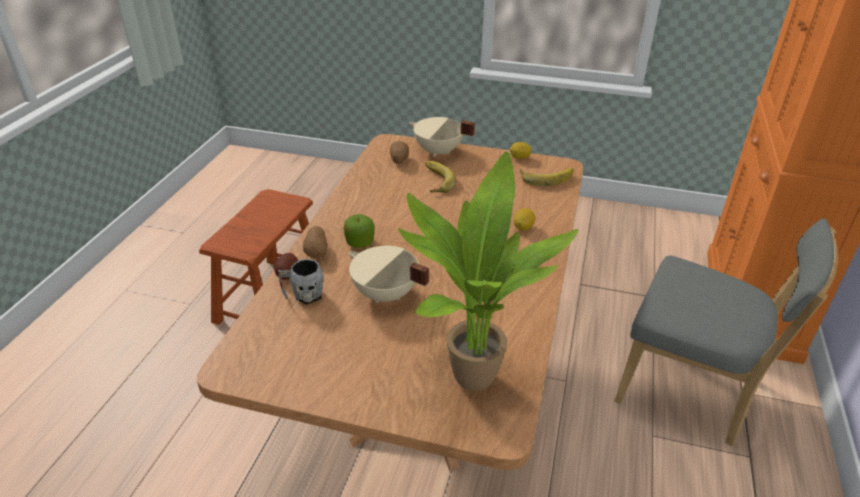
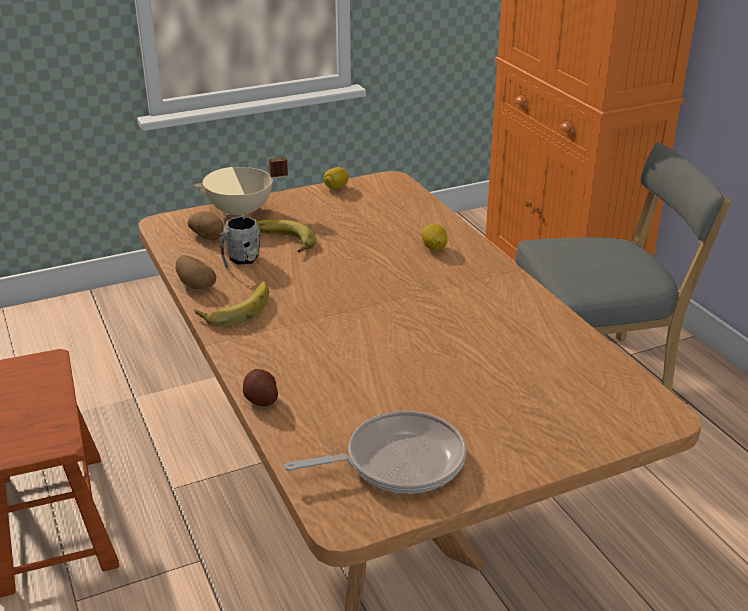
camera: 40 degrees left, 5 degrees down
(299, 354) = (397, 461): none -> frying pan
(303, 296) = (314, 410): grey mug -> grey mug (239, 260)
(317, 251) = (259, 362): potato -> potato (195, 284)
(360, 242) = (293, 332): apple -> none
(385, 294) = (397, 365): beige cooking pot -> none
(467, 375) = (573, 390): potted plant -> none
(546, 177) = (388, 196): banana -> banana (235, 308)

